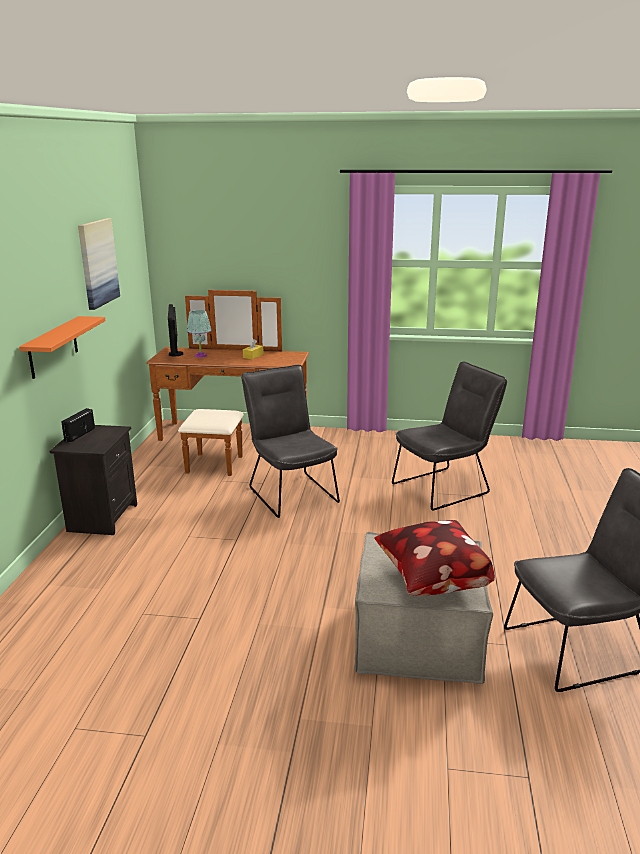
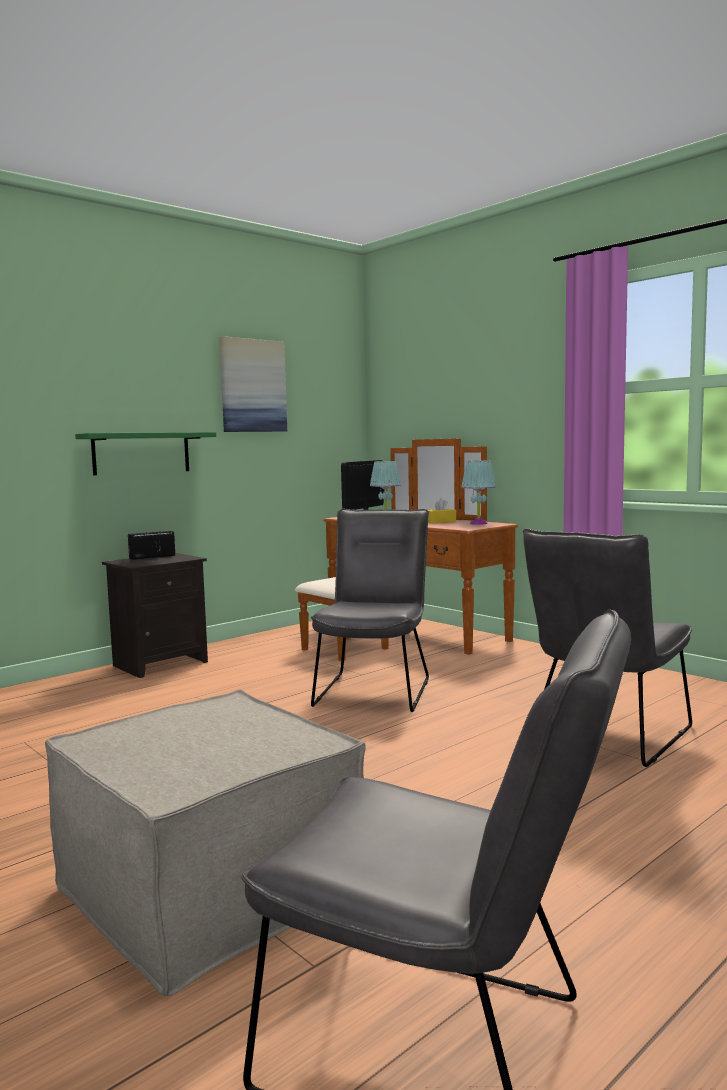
camera: 40 degrees right, 15 degrees down
(53, 347) = (141, 453): orange shelf -> green shelf
(283, 355) = (478, 523): none -> turquoise table lamp
(431, 583) = (165, 755): pillow -> none
(445, 487) = (606, 737): grey chair -> grey chair turned 120 degrees clockwise

